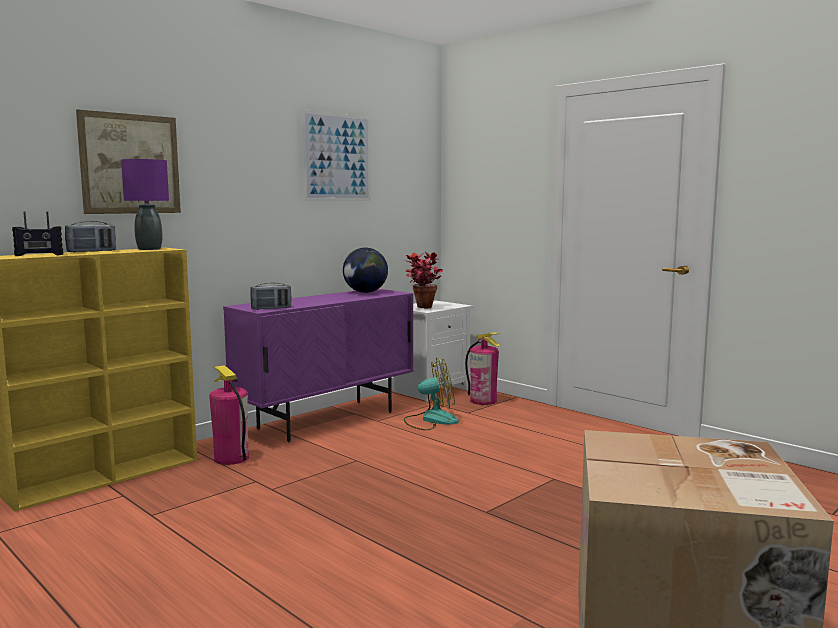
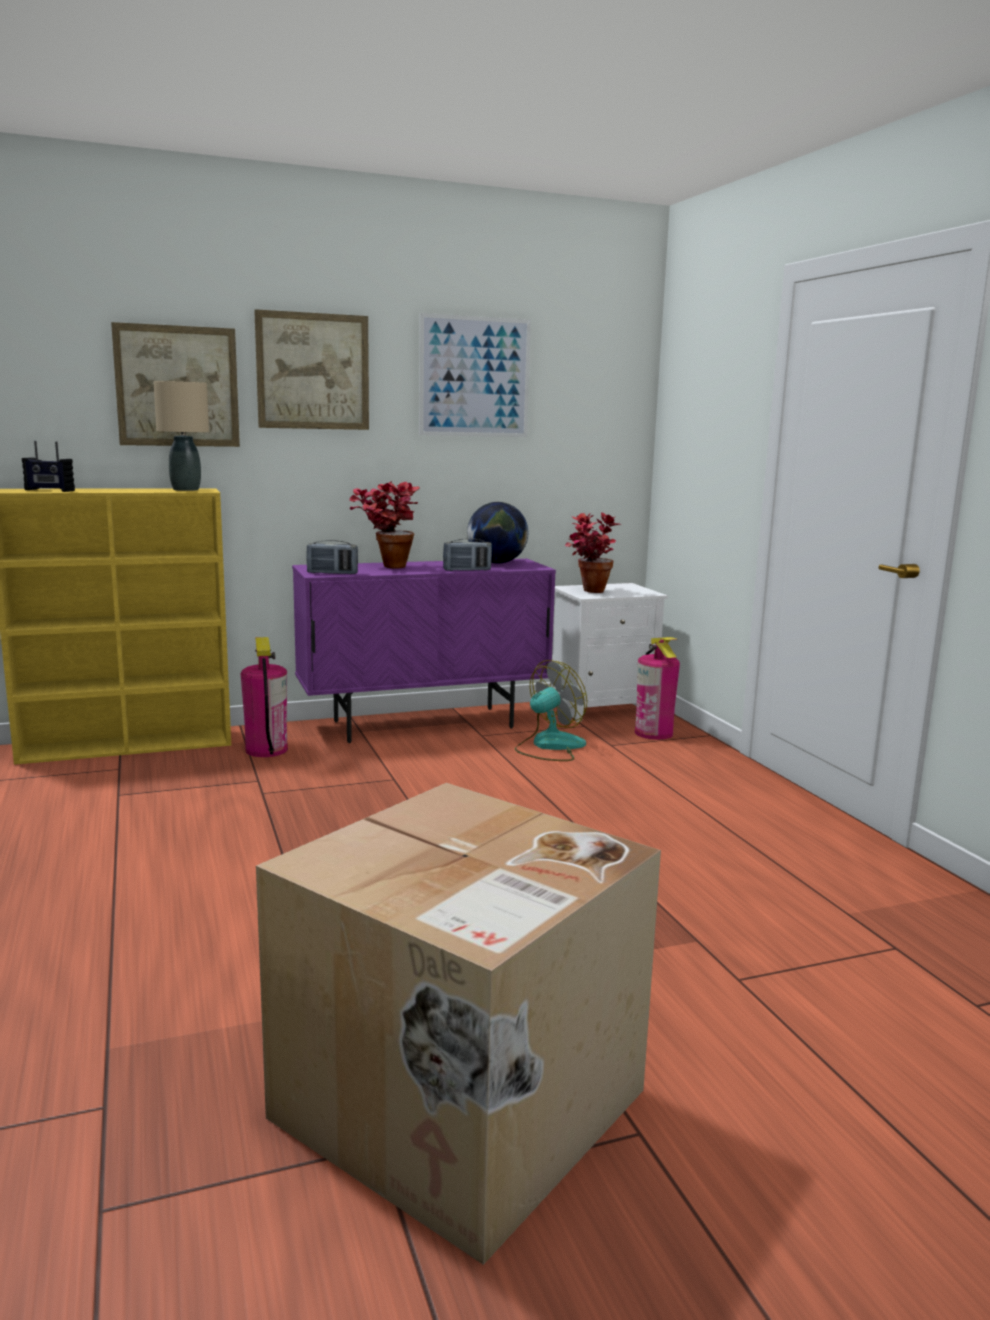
camera: 25 degrees right, 5 degrees up
(91, 251) = (116, 489): radio -> radio (467, 570)
(149, 249) = (185, 489): purple table lamp -> beige table lamp
(231, 152) = (313, 371): none -> picture
(296, 301) = (386, 566): none -> potted plant
(431, 420) = (549, 746): fan -> fan turned 60 degrees counterclockwise

